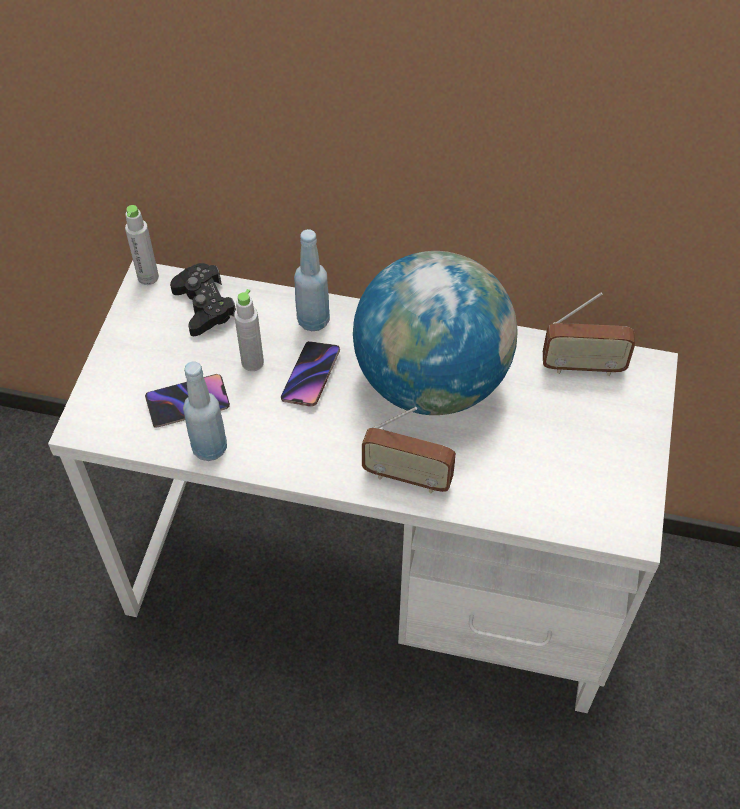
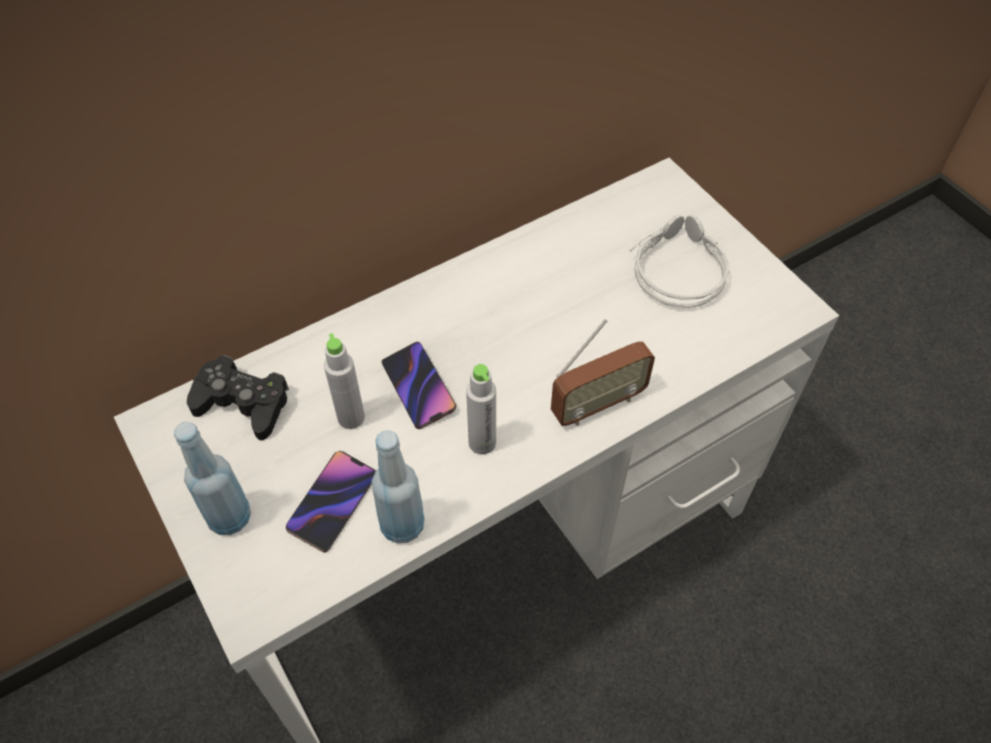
camera: 45 degrees left, 0 degrees up
(148, 277) = (151, 420): grey bottle -> grey bottle (482, 442)
(313, 320) = (363, 339): blue bottle -> blue bottle (229, 517)
(431, 381) = (523, 313): globe -> none
(576, 434) = (676, 268): none -> grey headphones
(582, 366) = (619, 215): radio -> none

